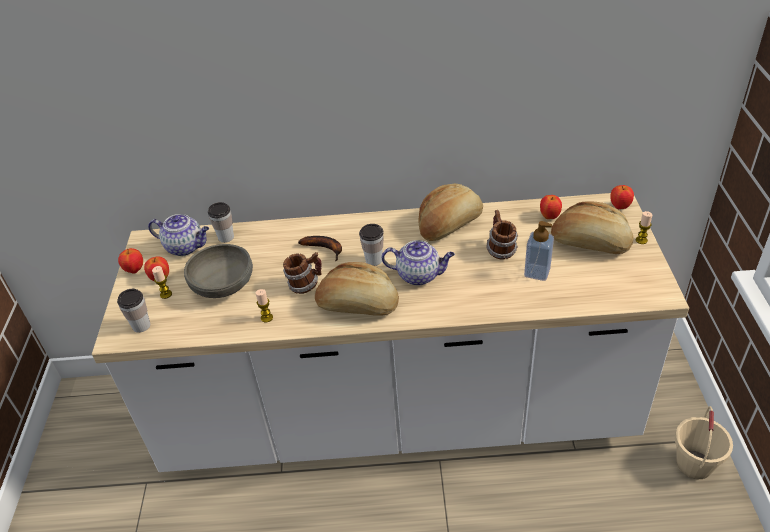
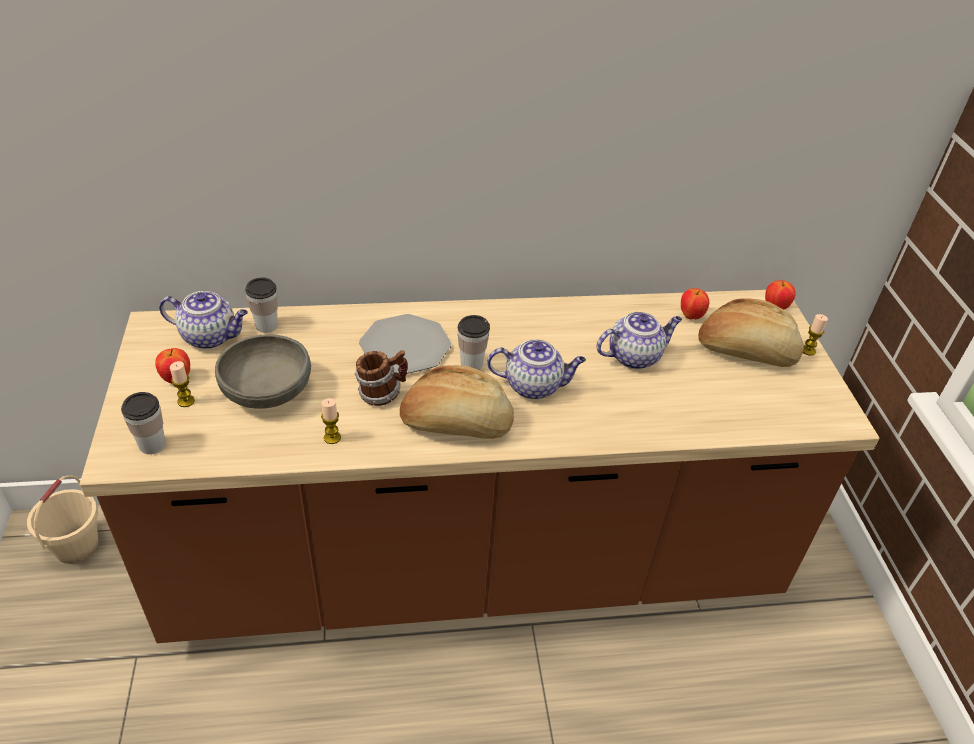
camera: 10 degrees left, 0 degrees up
(134, 270) = (138, 366): apple -> none
(325, 248) = (405, 346): banana -> plate
(397, 413) = (474, 562): white counter -> brown counter
(449, 225) = (566, 321): bread -> none
(500, 250) = (634, 356): mug -> teapot
(537, 272) = (685, 387): soap dispenser -> none
(694, 464) = (844, 629): beige bucket -> beige bucket (77, 547)

